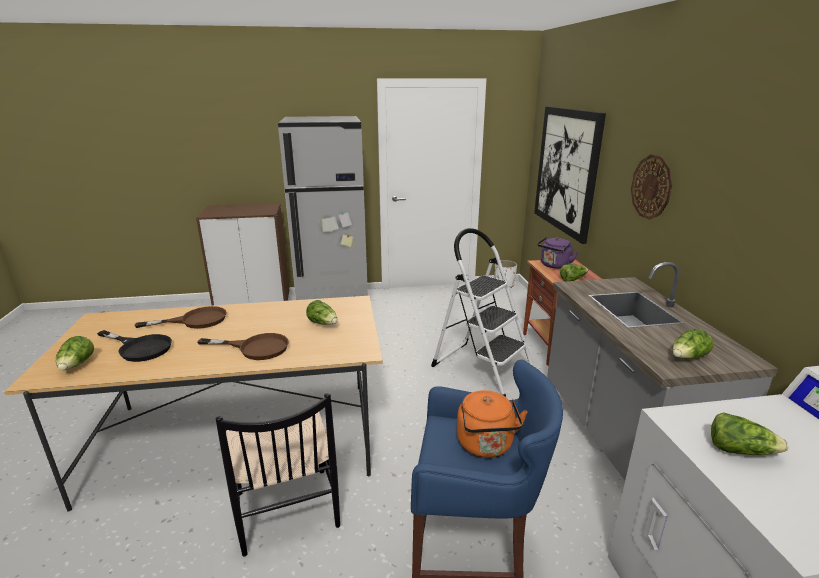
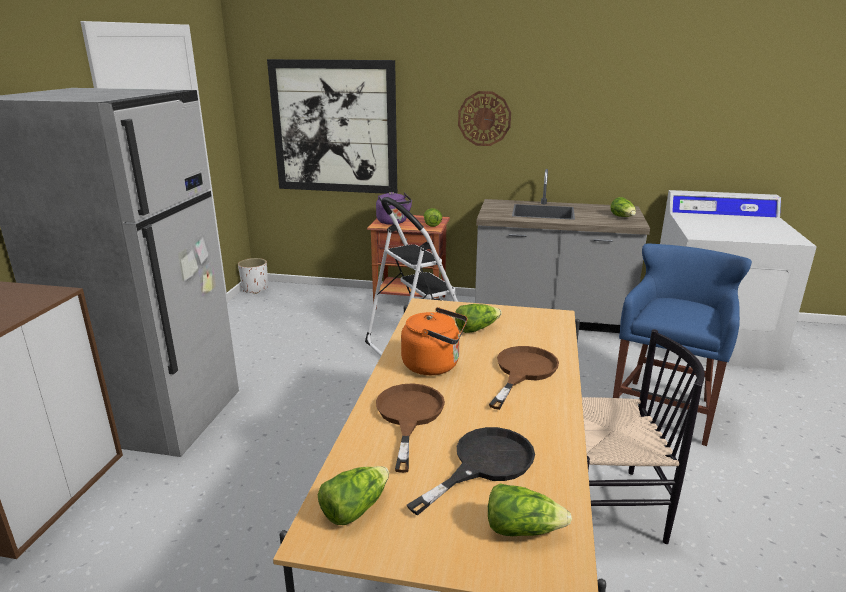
camera: 70 degrees left, 0 degrees up
(486, 446) = (681, 307): orange kettle -> orange kettle (434, 365)
(739, 450) = (726, 232): lettuce -> lettuce (354, 508)

